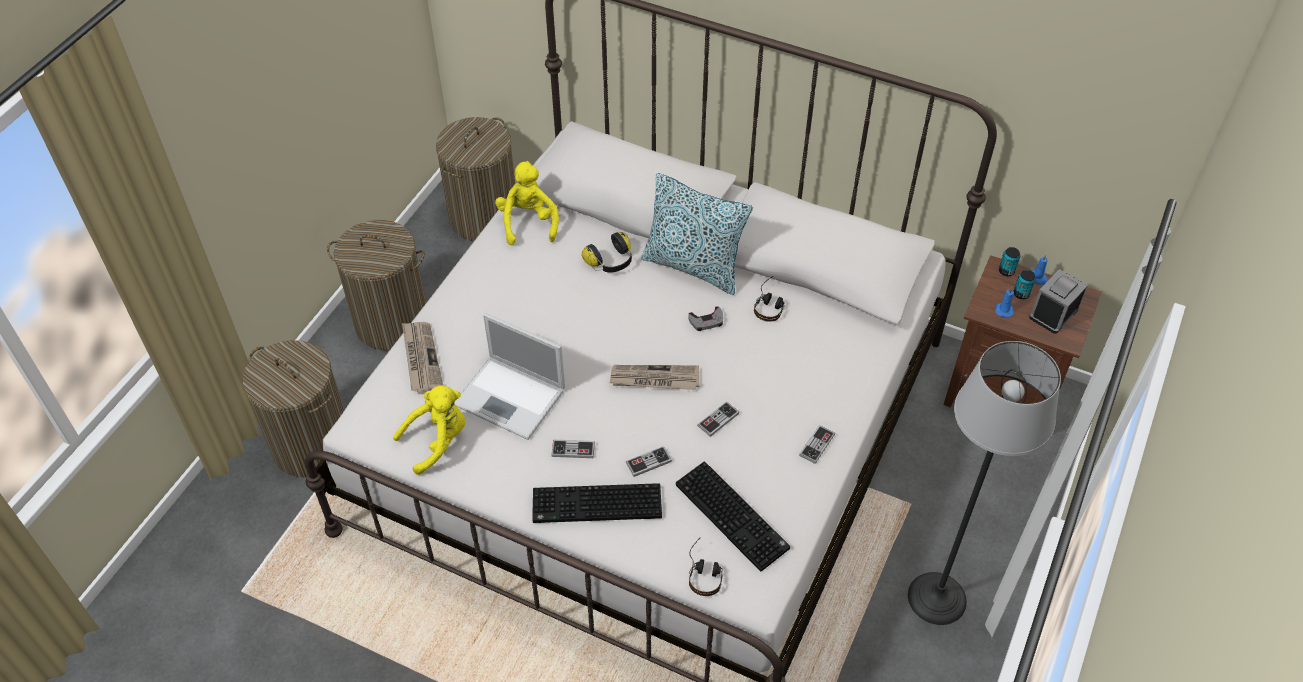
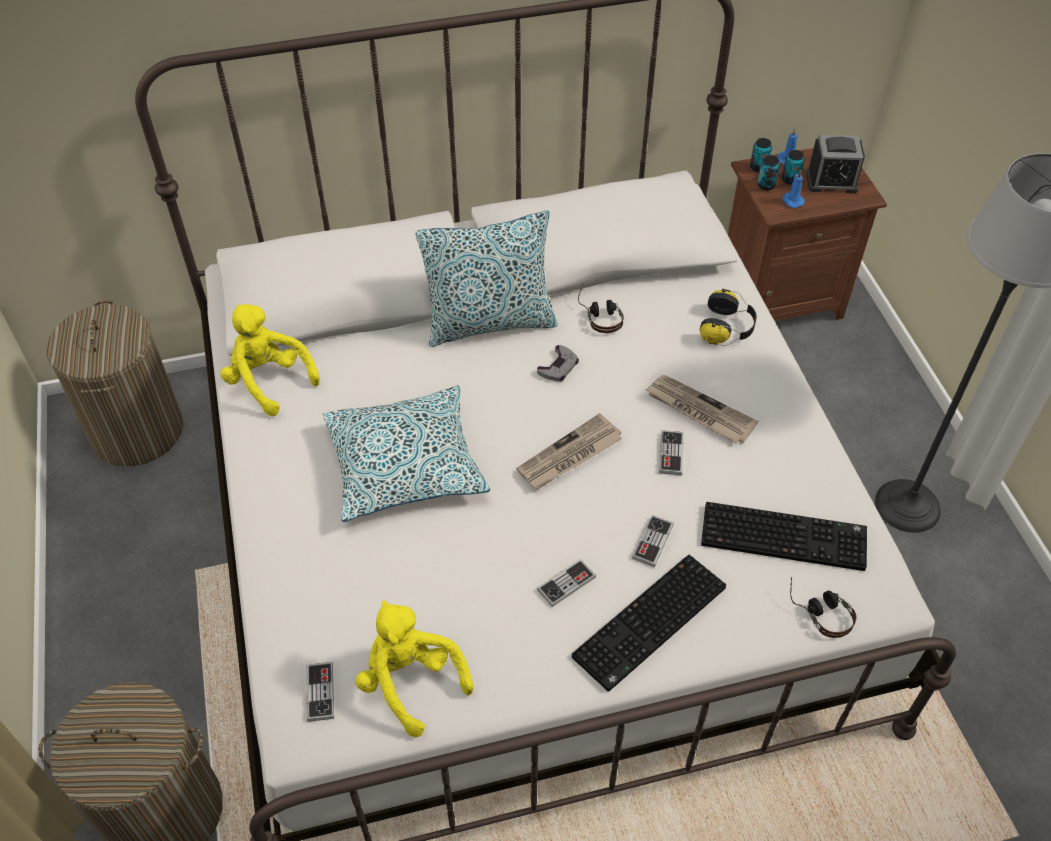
camera: 40 degrees left, 0 degrees up
(392, 322) = (134, 607): laundry basket -> none
(421, 358) = (295, 604): newspaper -> newspaper (699, 411)
(438, 441) = (410, 681): yellow plush toy -> yellow plush toy turned 60 degrees counterclockwise
(511, 398) = (444, 575): laptop -> none
(554, 321) = (405, 464): none -> pillow
(611, 262) = (402, 368): headphones -> headphones (727, 328)
(817, 445) = (780, 416): game controller -> game controller (320, 692)
(997, 287) = (766, 185): none -> can
(1053, 313) = (831, 181): alarm clock -> alarm clock turned 90 degrees counterclockwise

